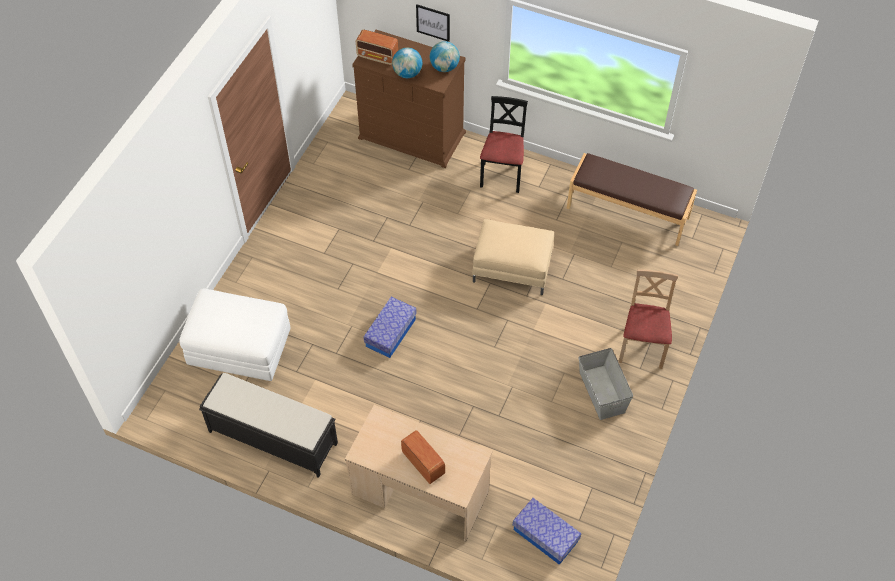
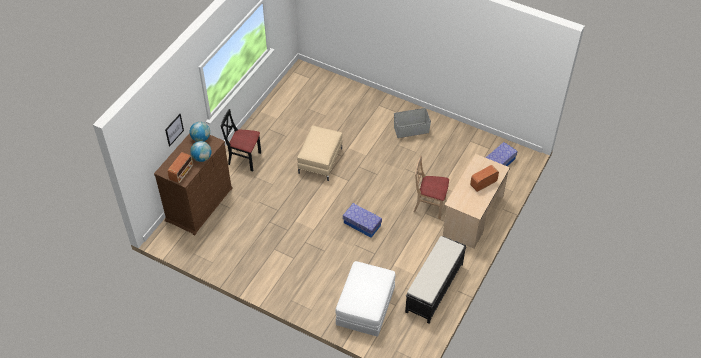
camera: 85 degrees left, 5 degrees down
(628, 212) = (286, 103): brown bench -> none
(642, 347) = (383, 109): beige chair -> beige chair (429, 205)

